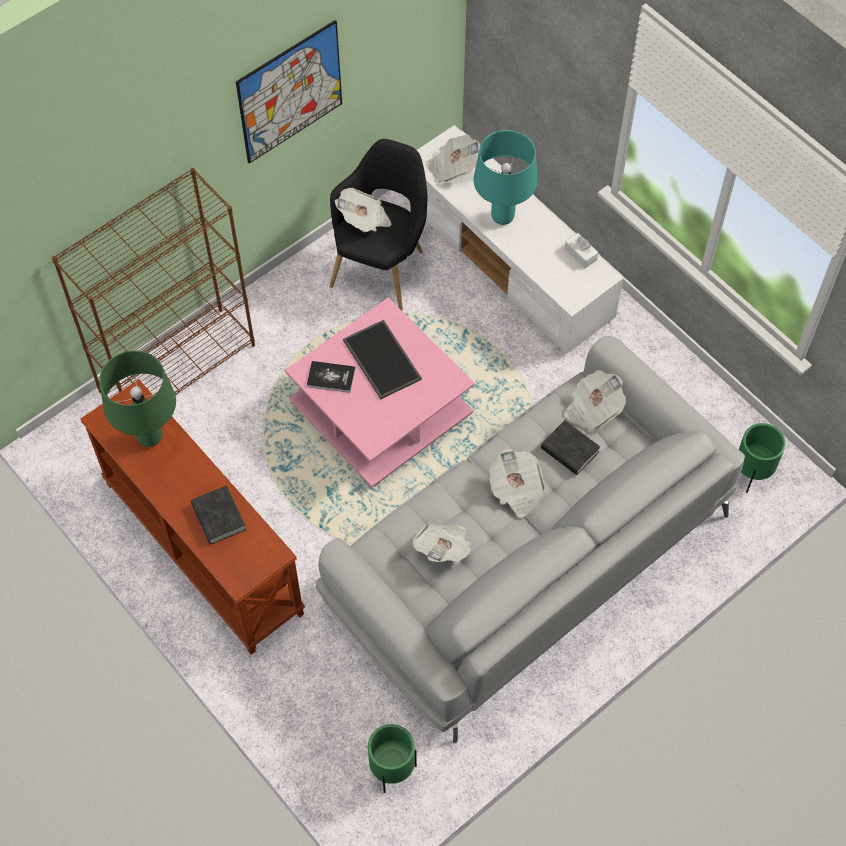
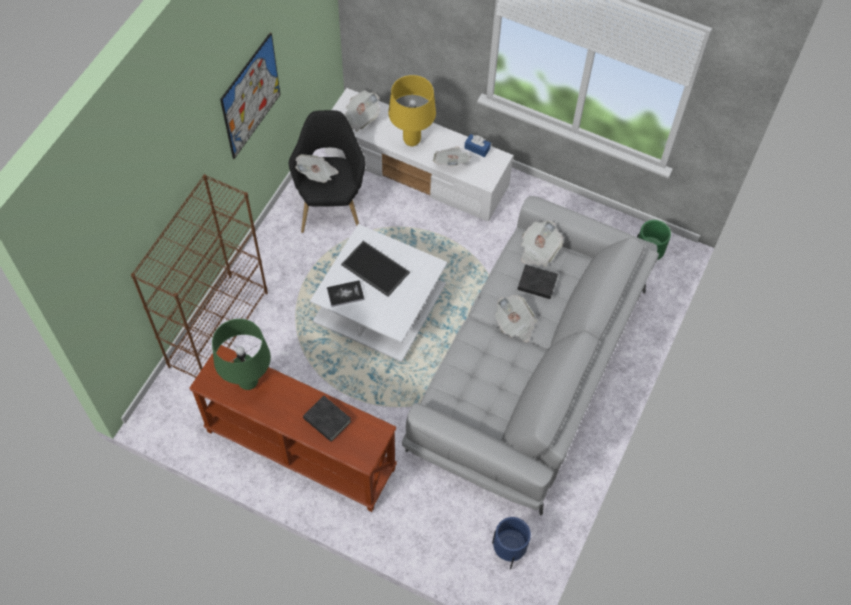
camera: 25 degrees left, 0 degrees up
(381, 413) = (380, 308): pink coffee table -> white coffee table
(392, 770) = (508, 551): green planter -> blue planter
(444, 548) = (486, 383): newspaper -> newspaper (451, 162)
(502, 217) = (411, 141): turquoise table lamp -> yellow table lamp
(580, 254) = (477, 148): white tissue box -> blue tissue box

